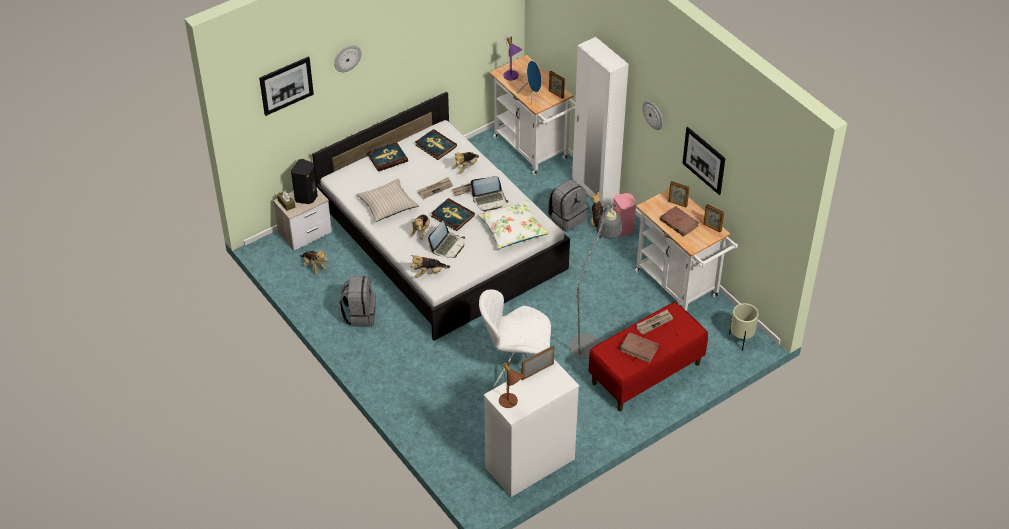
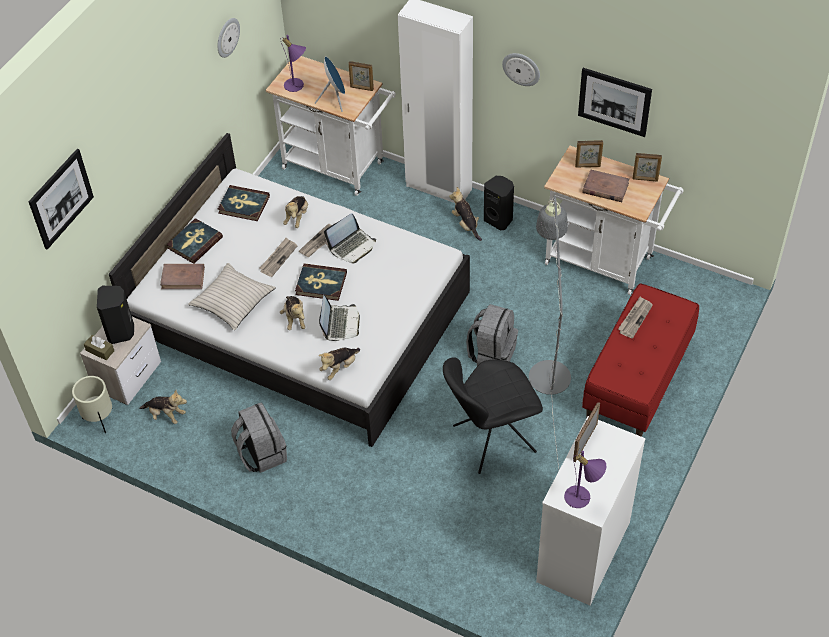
camera: 25 degrees left, 5 degrees up
(347, 58) = (119, 133): wall clock -> wall clock (227, 37)
(510, 403) = (582, 499): brown table lamp -> purple table lamp
(513, 230) = (403, 272): white pillow -> none
(516, 369) = (491, 440): white chair -> black chair
(567, 218) = (428, 232): grey backpack -> grey backpack (492, 353)
(623, 229) = (499, 220): pink speaker -> black speaker
(639, 349) = (640, 357): brown book -> brown book (183, 278)
(741, 340) = (710, 297): beige planter -> beige planter (100, 420)

